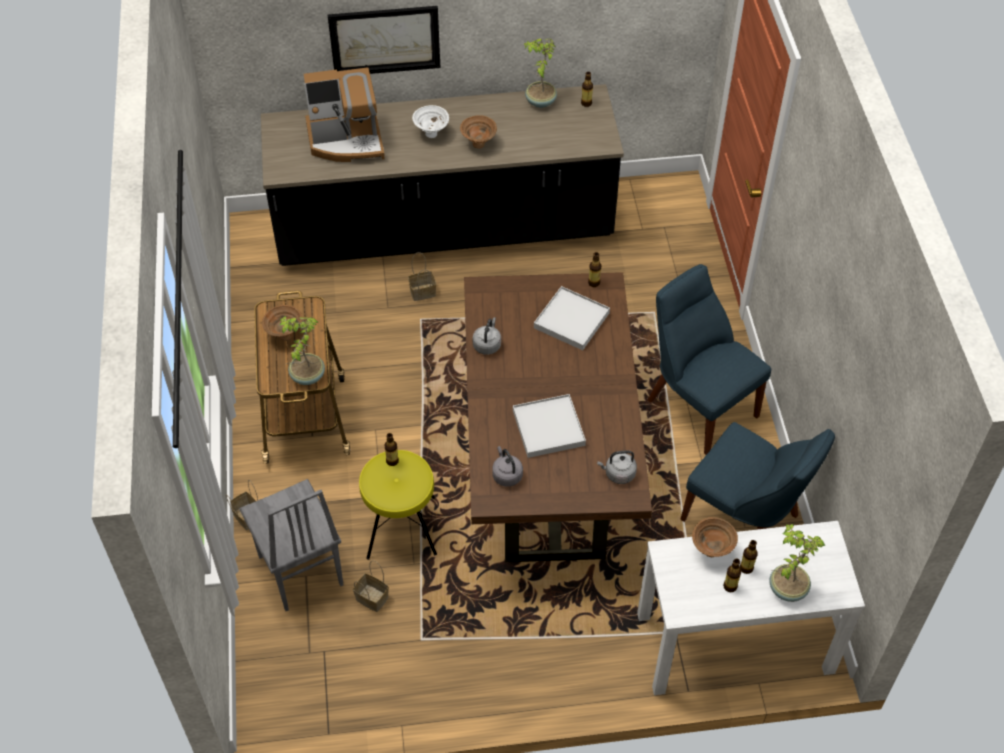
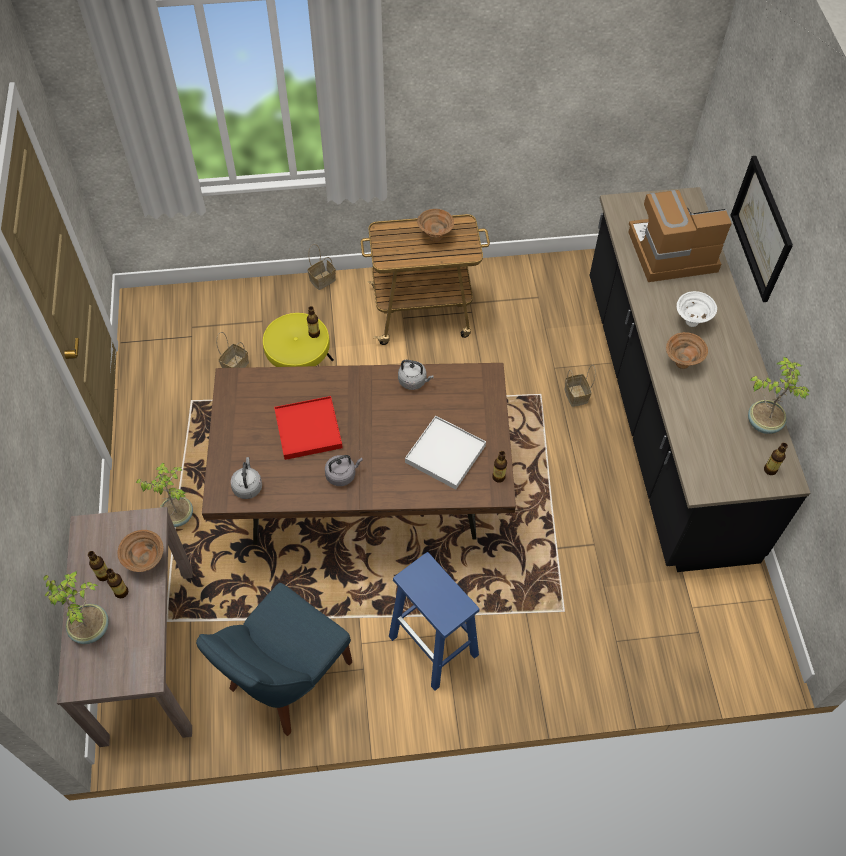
camera: 90 degrees right, 5 degrees up
(299, 572) = (266, 316): grey chair -> none
(306, 376) = (387, 253): potted plant -> potted plant (178, 515)
(346, 140) = (671, 253): coffee machine -> coffee machine turned 90 degrees clockwise
(506, 475) = (257, 395): grey kettle -> grey kettle (342, 475)
(548, 428) = (308, 429): white tray -> red tray
(698, 405) = (434, 646): blue chair -> blue stool
(733, 643) = (148, 653): white console table -> brown console table

